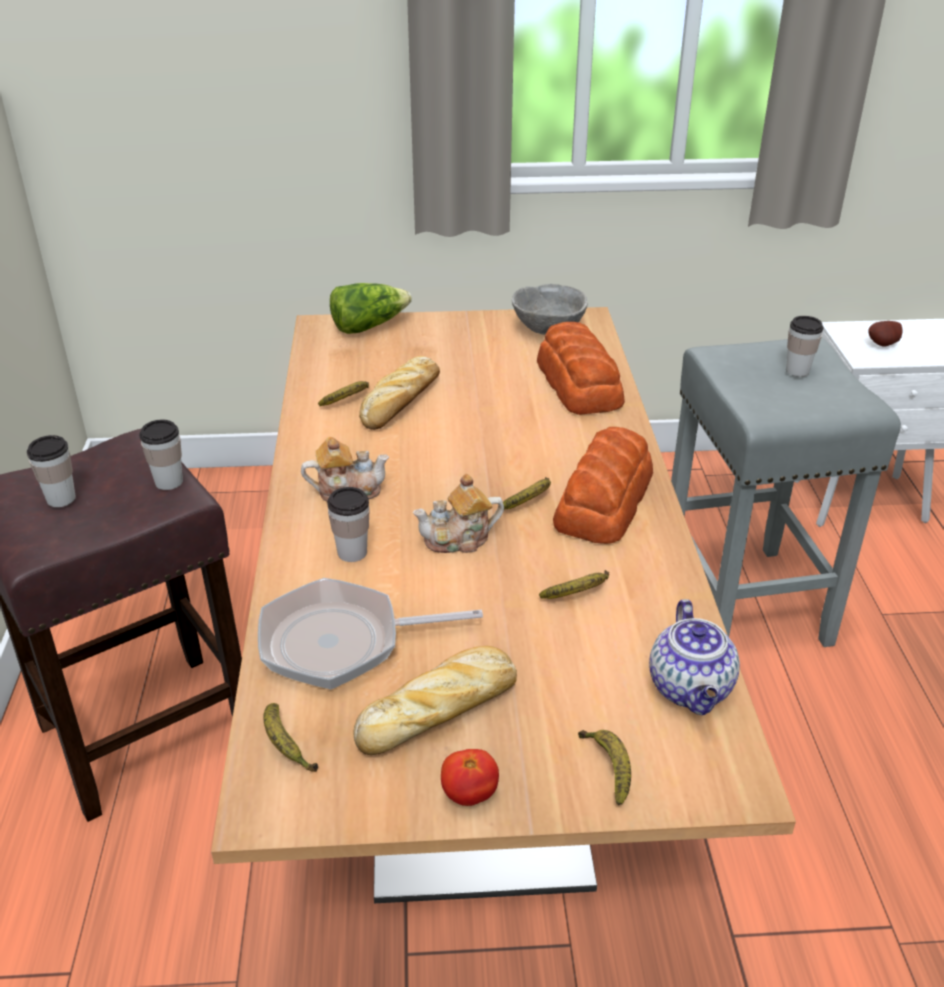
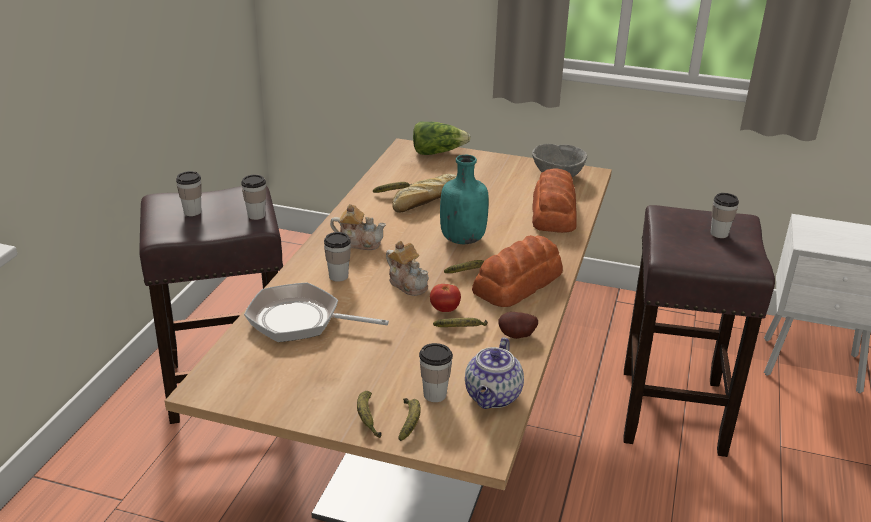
camera: 20 degrees right, 5 degrees down
(286, 745) = (235, 363): banana -> banana (367, 418)
(440, 708) = (333, 367): bread -> none
(459, 539) = (408, 284): teapot -> teapot turned 135 degrees counterclockwise
(469, 794) = (319, 413): tomato -> tomato (445, 309)
(487, 450) = (462, 239): none -> turquoise bottle
(612, 710) = (434, 394): none -> cup
(745, 604) = (673, 412): grey stool -> brown stool
(884, 345) = (832, 238): potato -> potato (517, 337)

